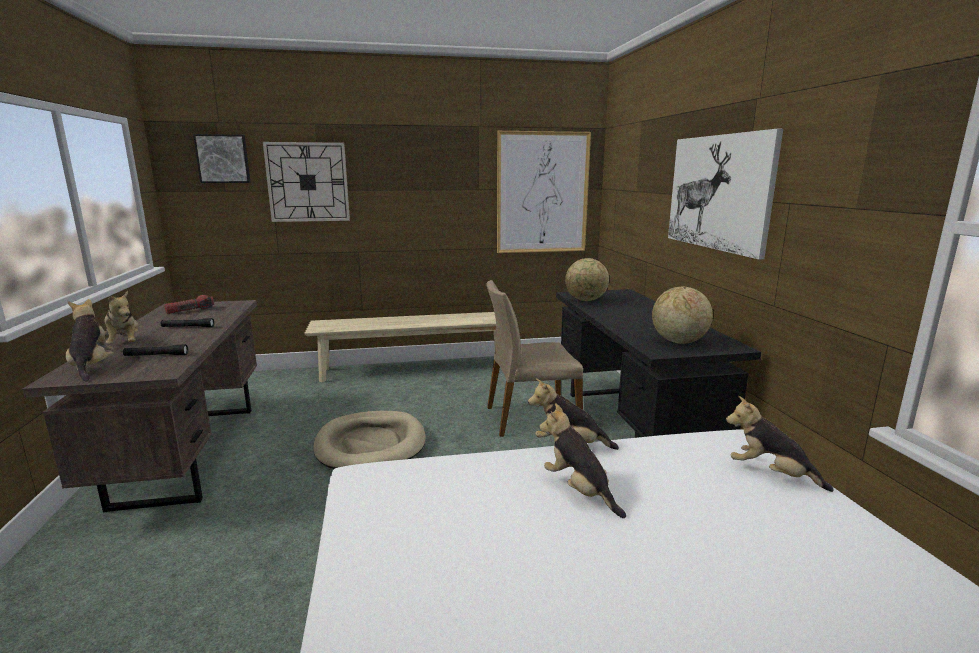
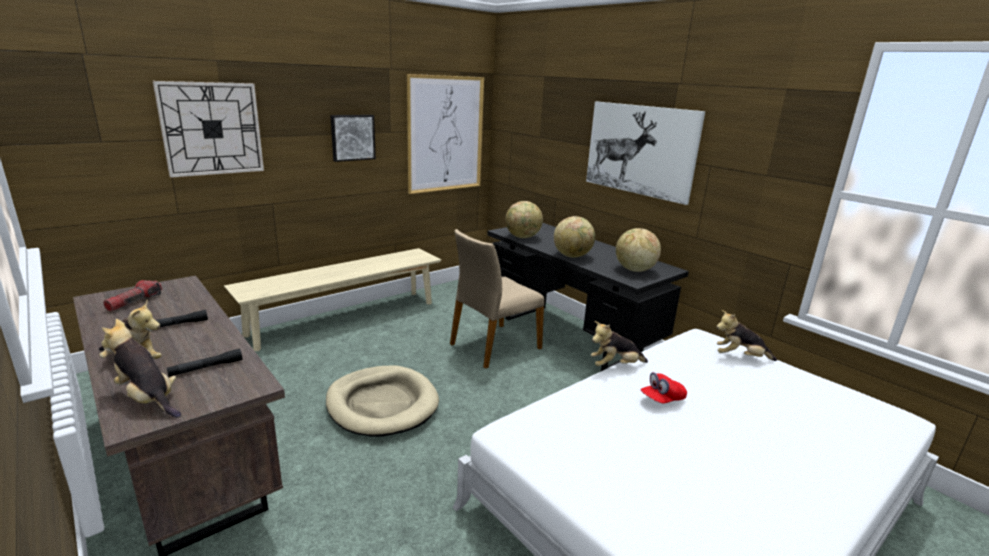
camera: 30 degrees left, 5 degrees up
(223, 159) = (97, 101): picture -> picture (352, 137)
(579, 490) = (662, 399): plush toy -> red cap
(617, 321) = (572, 256): none -> globe

